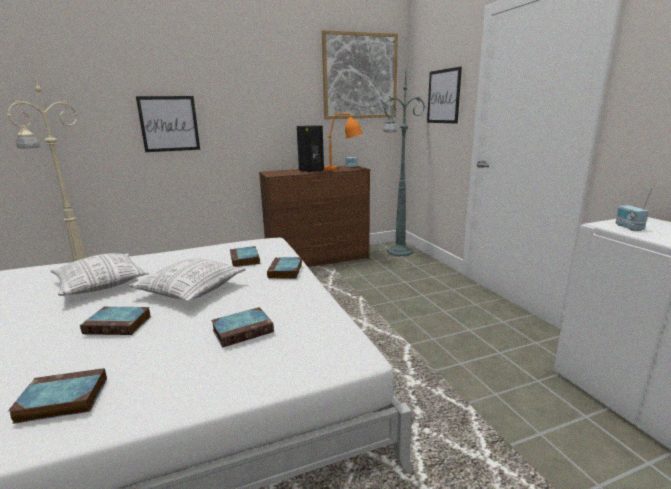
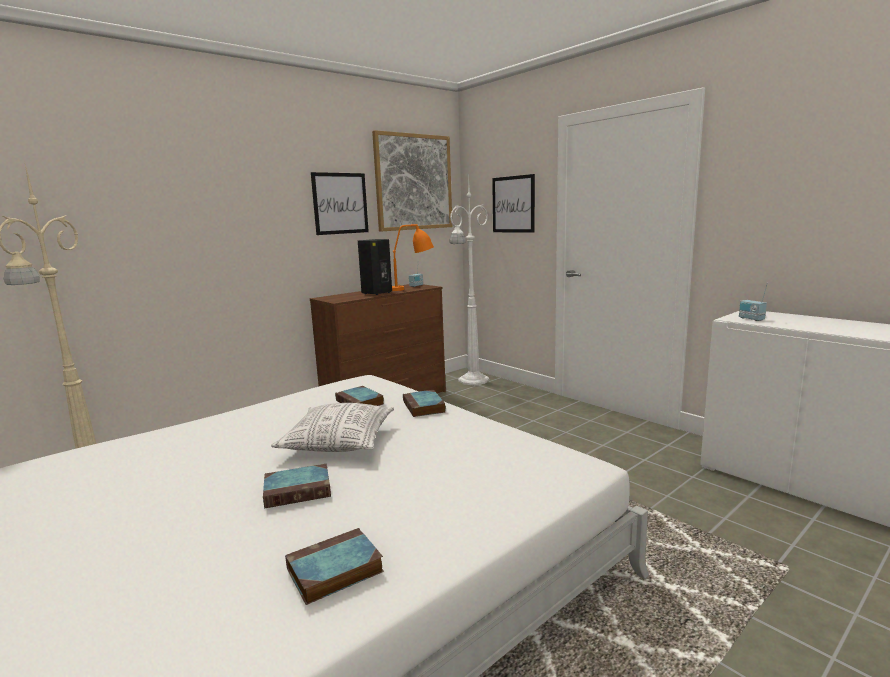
camera: 20 degrees left, 5 degrees down
(101, 285) = (204, 456): pillow -> none
(169, 124) = (196, 243): picture -> picture (340, 203)
(243, 330) = (453, 468): book -> none
(398, 252) = (472, 380): green floor lamp -> white floor lamp

